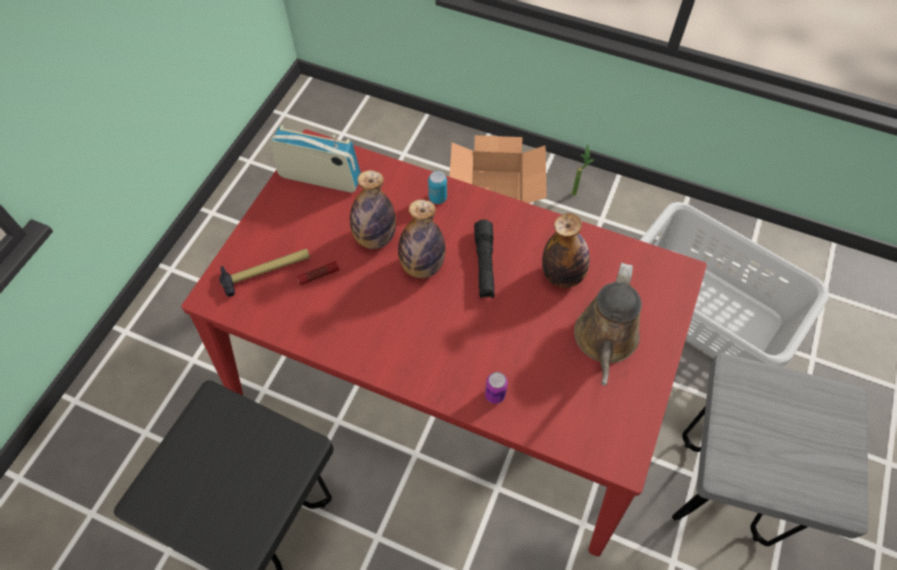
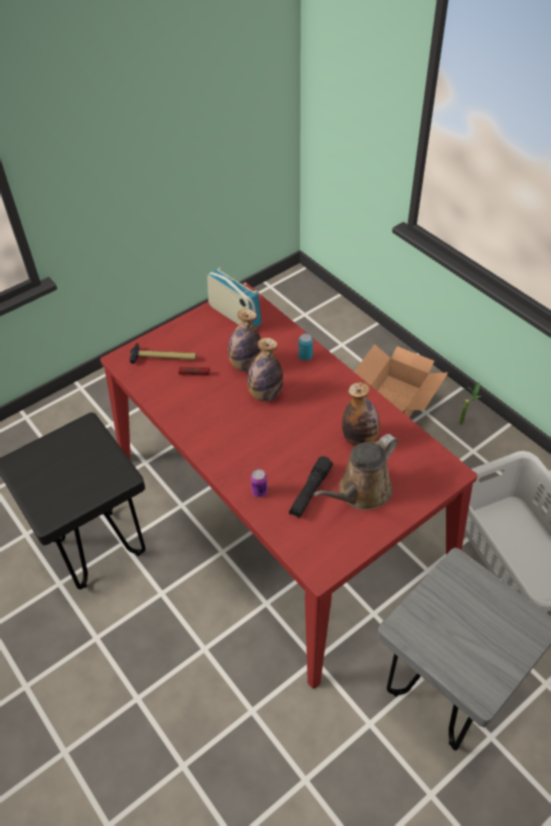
camera: 30 degrees right, 10 degrees down
(484, 264) = (309, 410): black flashlight -> black flashlight (310, 491)

